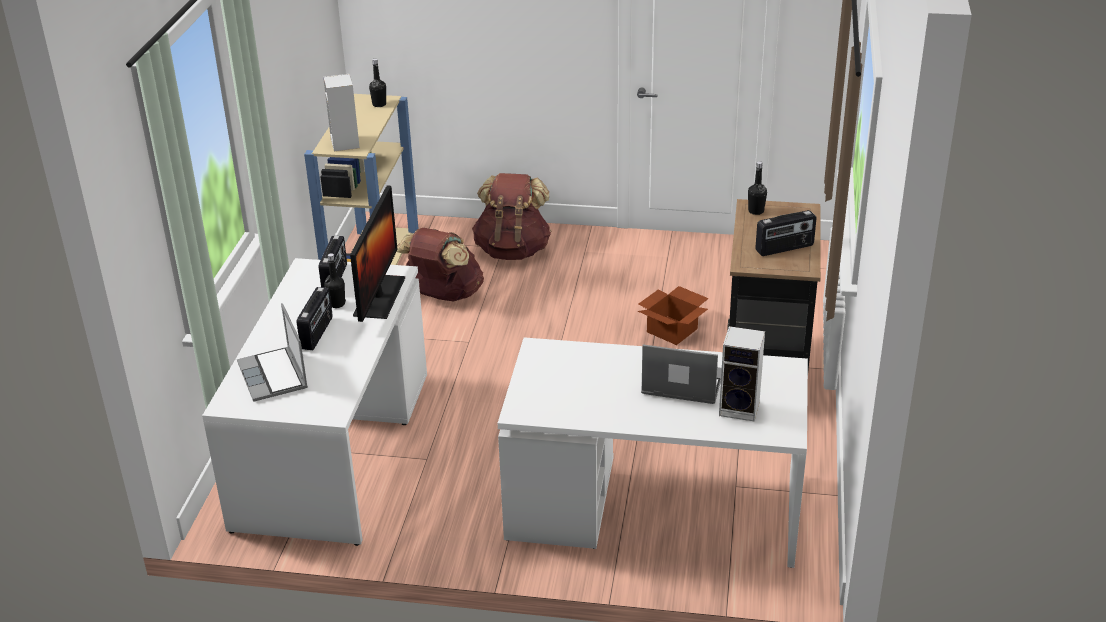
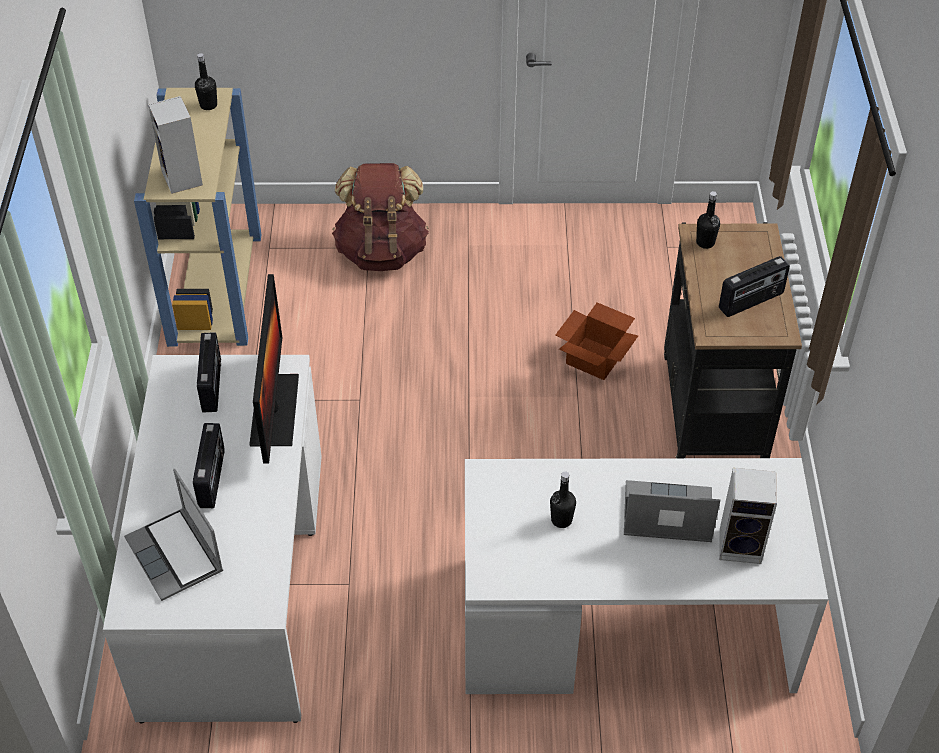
camera: 10 degrees left, 15 degrees up
(337, 304) = (224, 427): black bottle -> black bottle (561, 520)
(444, 295) = (313, 330): brown backpack -> none

